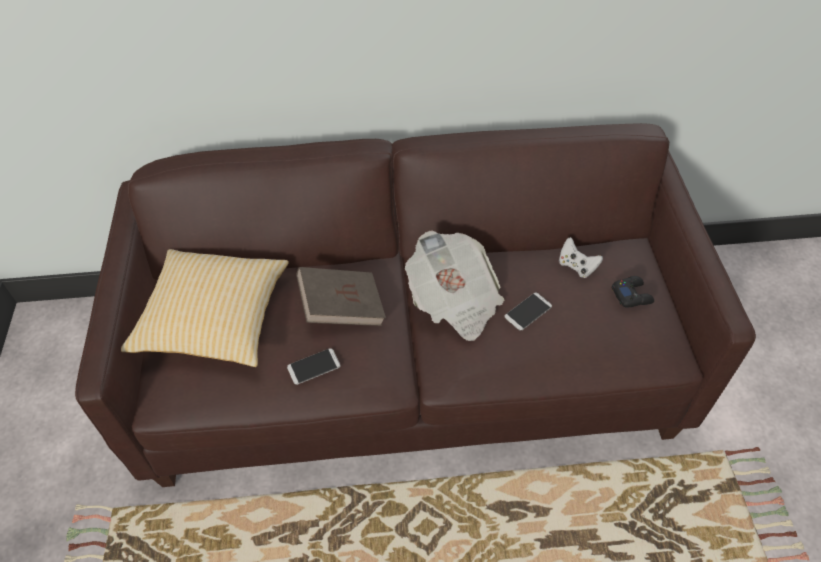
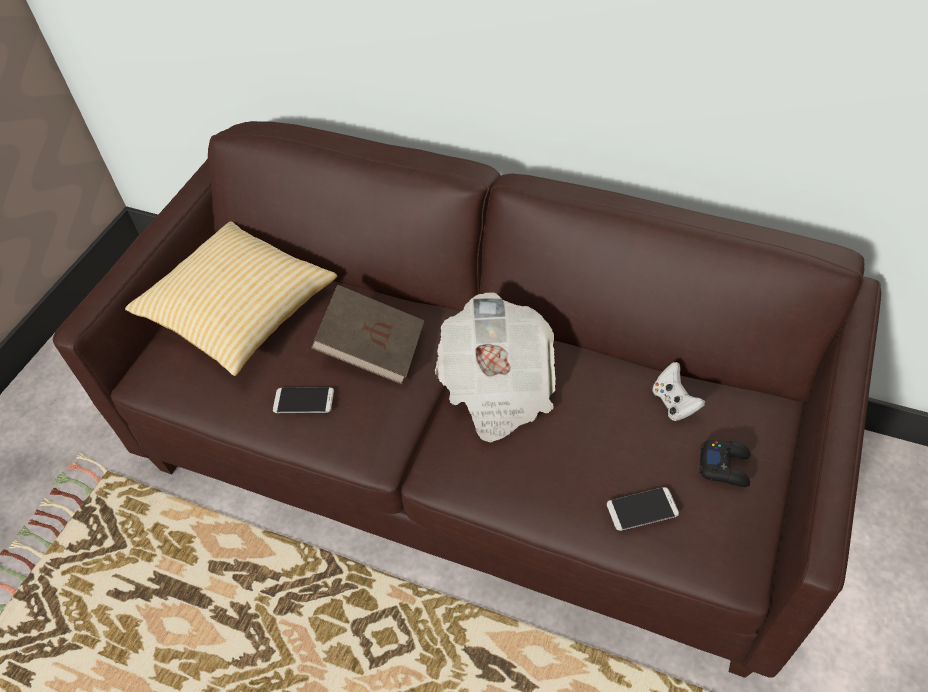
camera: 30 degrees right, 0 degrees up
(528, 311) = (576, 434): phone -> phone (642, 509)

